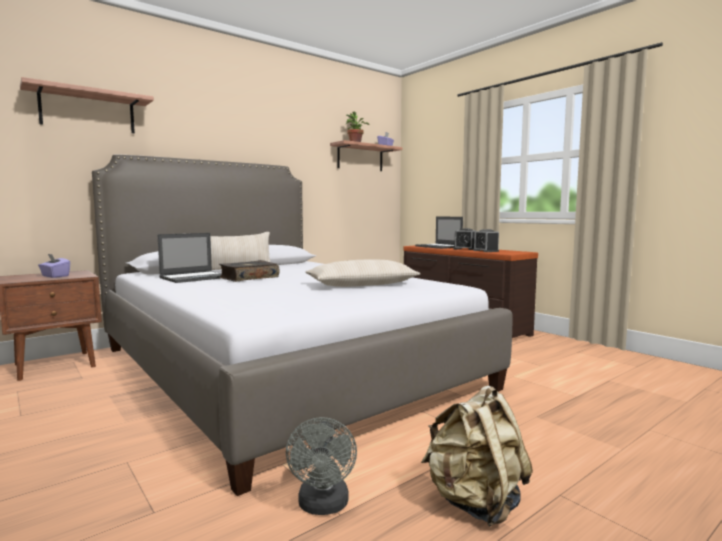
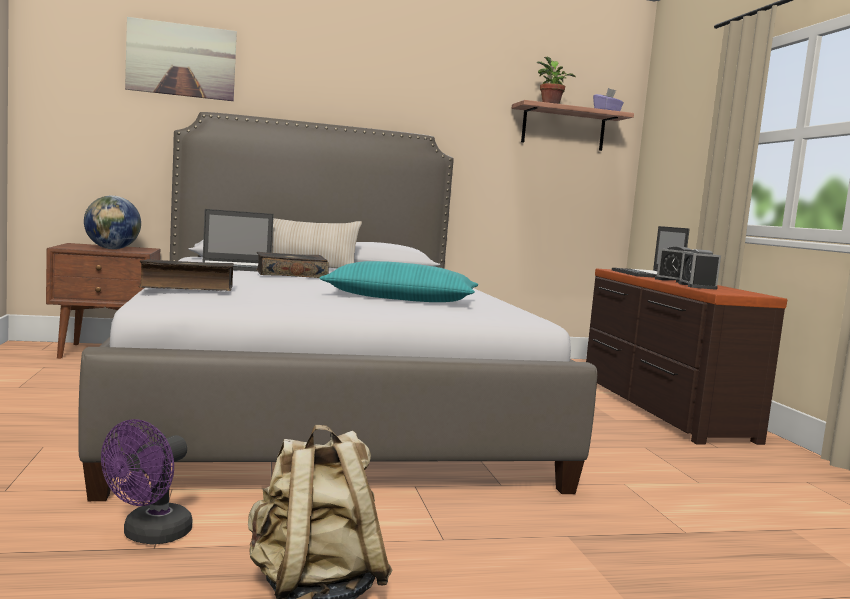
camera: 25 degrees right, 0 degrees up
(55, 276) = (112, 249): purple tissue box -> globe
(88, 111) = (181, 60): shelf -> picture
(237, 302) = (187, 287): none -> book
(323, 506) = (149, 536): grey fan -> purple fan
(362, 285) = (400, 299): beige pillow -> turquoise pillow

